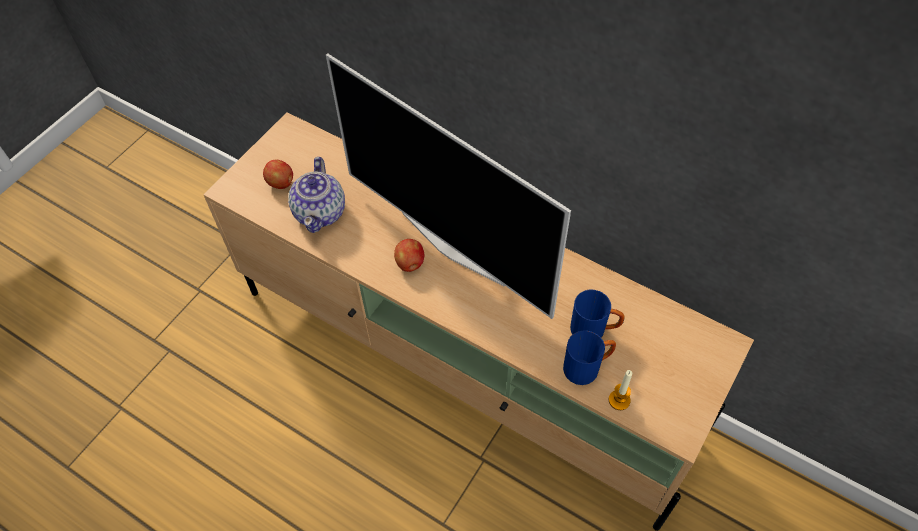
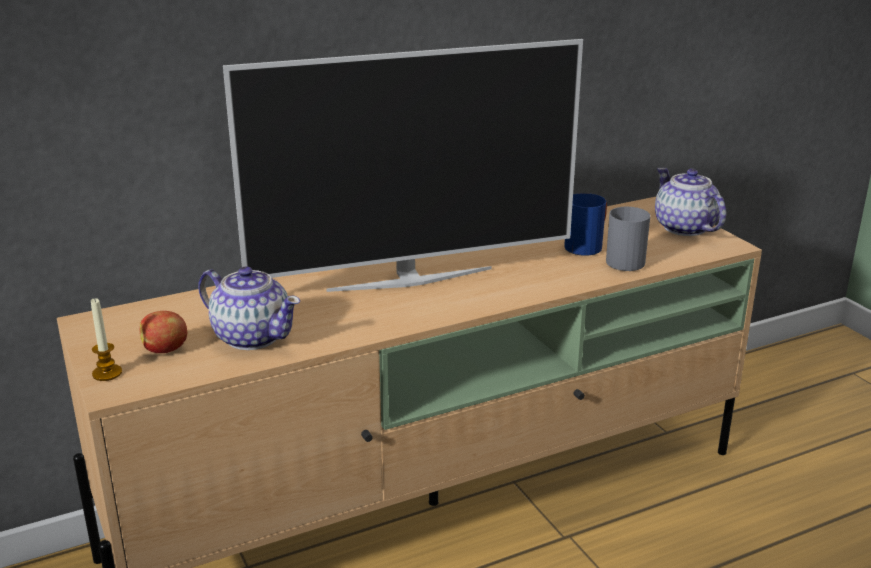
camera: 60 degrees left, 30 degrees down
(410, 264) = (401, 306): apple -> none
(587, 367) = (625, 260): blue mug -> grey mug
(619, 400) = (674, 258): candle -> candle (107, 373)
(690, 387) = (685, 228): none -> teapot

